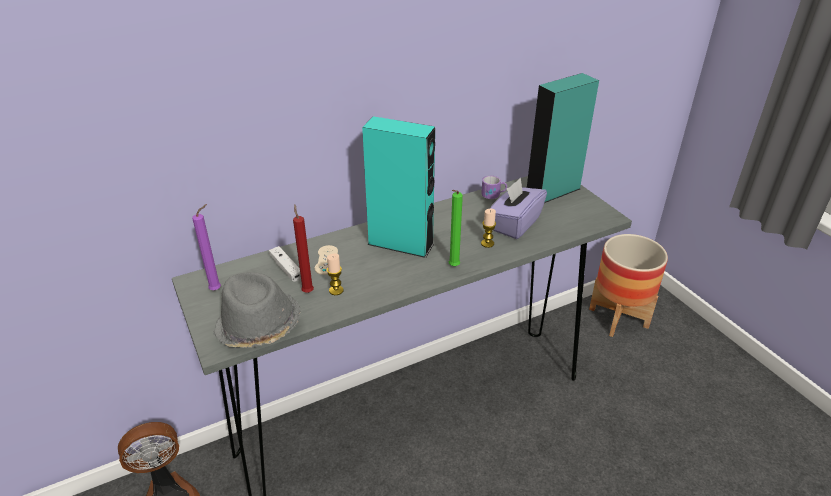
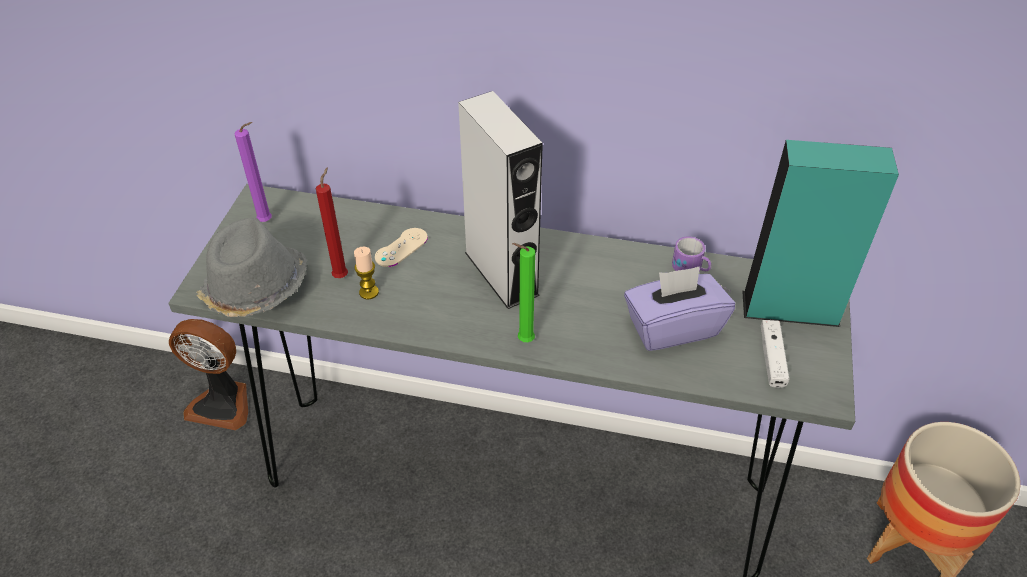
camera: 40 degrees right, 10 degrees up
(286, 268) = (352, 234): white game controller -> white game controller (772, 358)
(400, 244) = (501, 273): turquoise speaker -> grey speaker
(487, 243) = (603, 334): candle -> none

